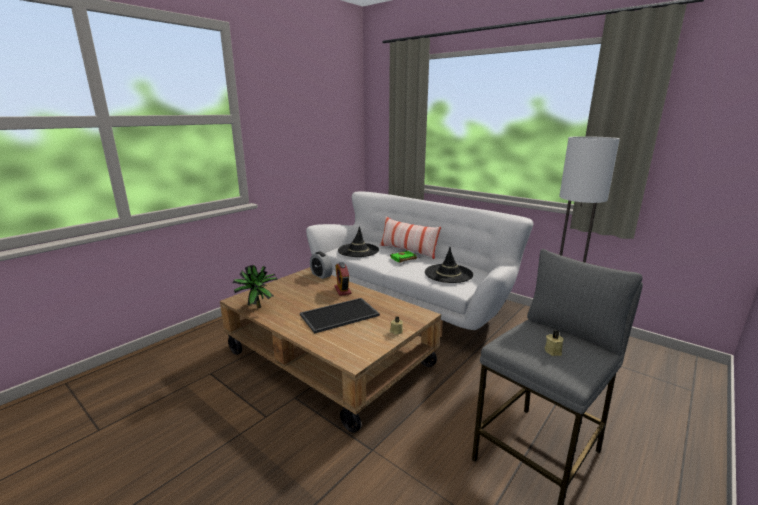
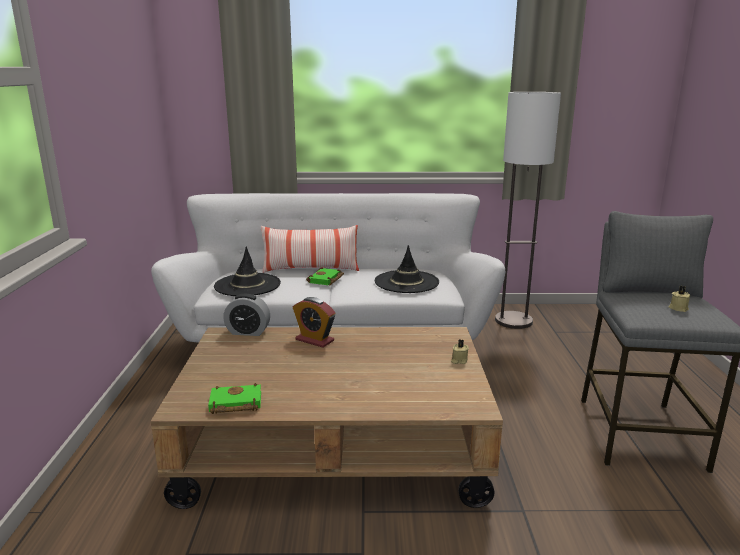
camera: 40 degrees left, 0 degrees up
(256, 307) = (234, 404): potted plant -> green book
(339, 316) = (368, 369): tray -> none

